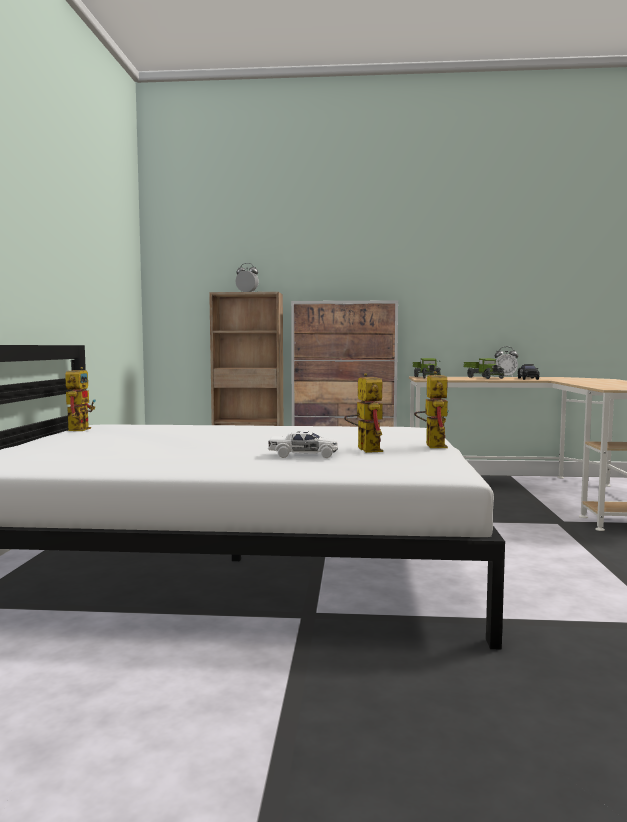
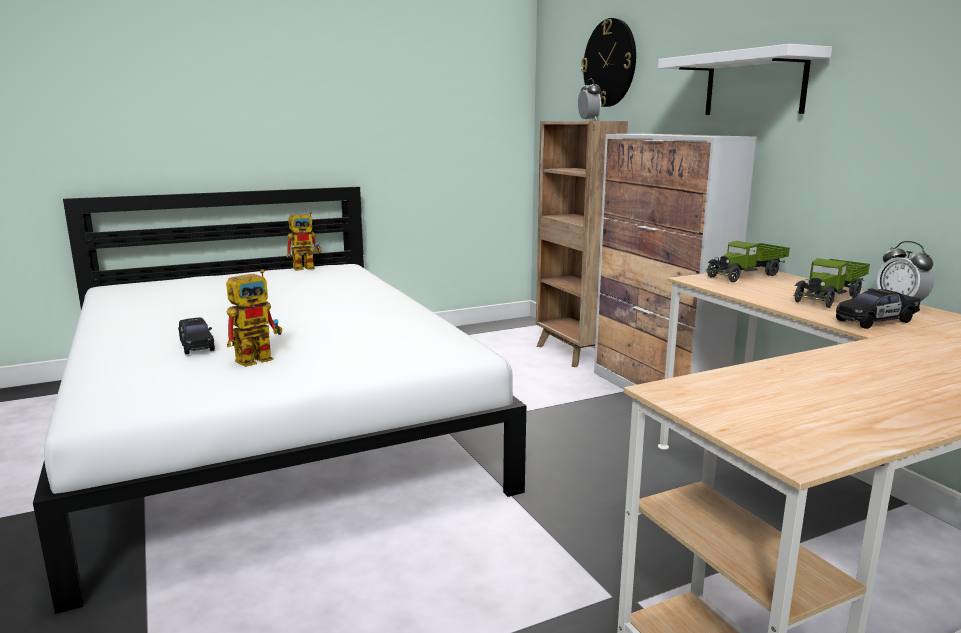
camera: 60 degrees right, 10 degrees up
(249, 254) = (609, 63): none -> wall clock
(303, 455) = (196, 345): white toy car -> black toy car
(388, 273) = (754, 84): none -> white shelf
(432, 445) = (305, 378): toy robot -> none

